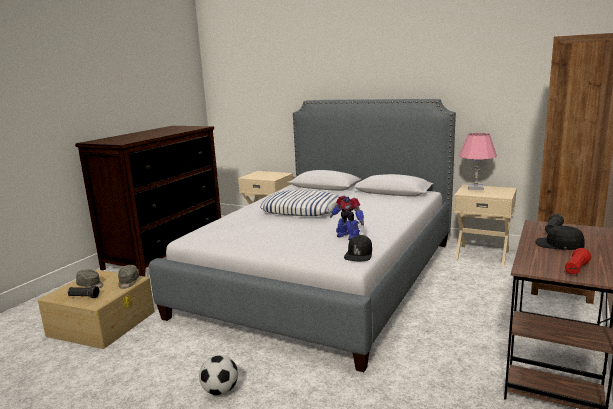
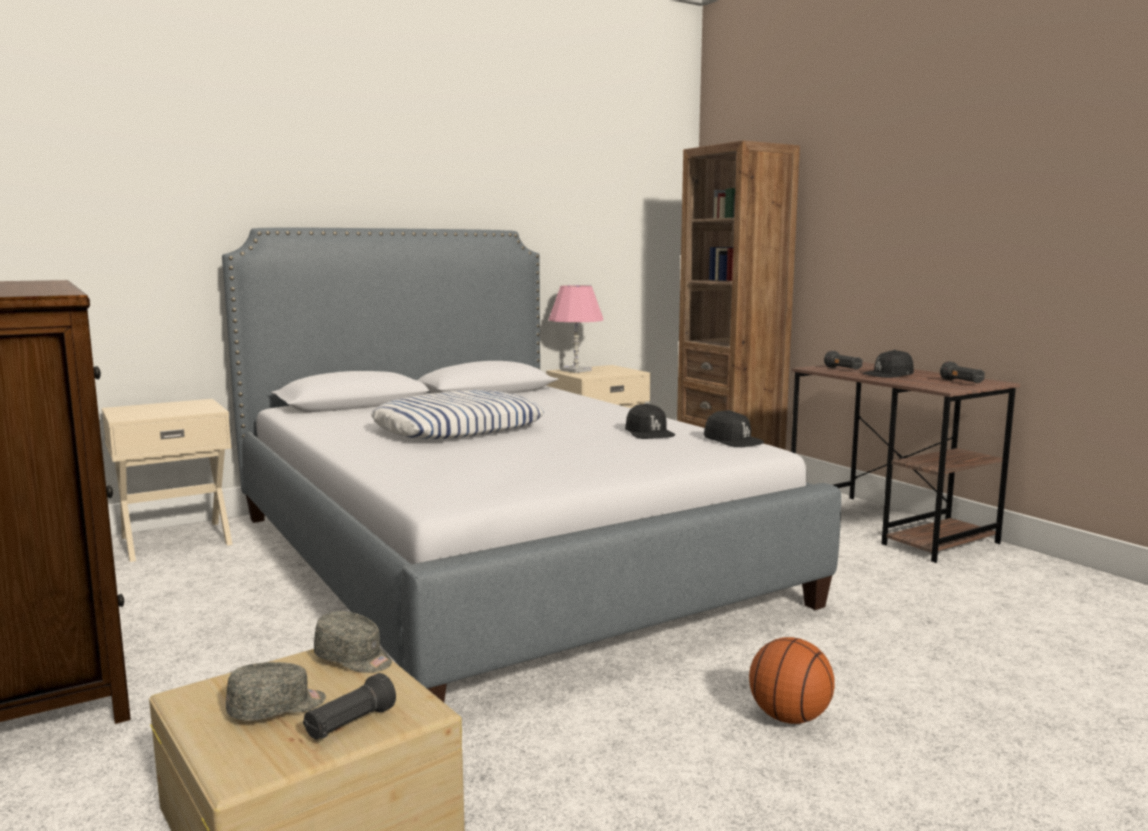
camera: 60 degrees left, 5 degrees down
(220, 391) = (789, 718): football -> basketball
(348, 236) = (648, 433): toy robot -> black cap
(576, 269) = (962, 382): red flashlight -> black flashlight

